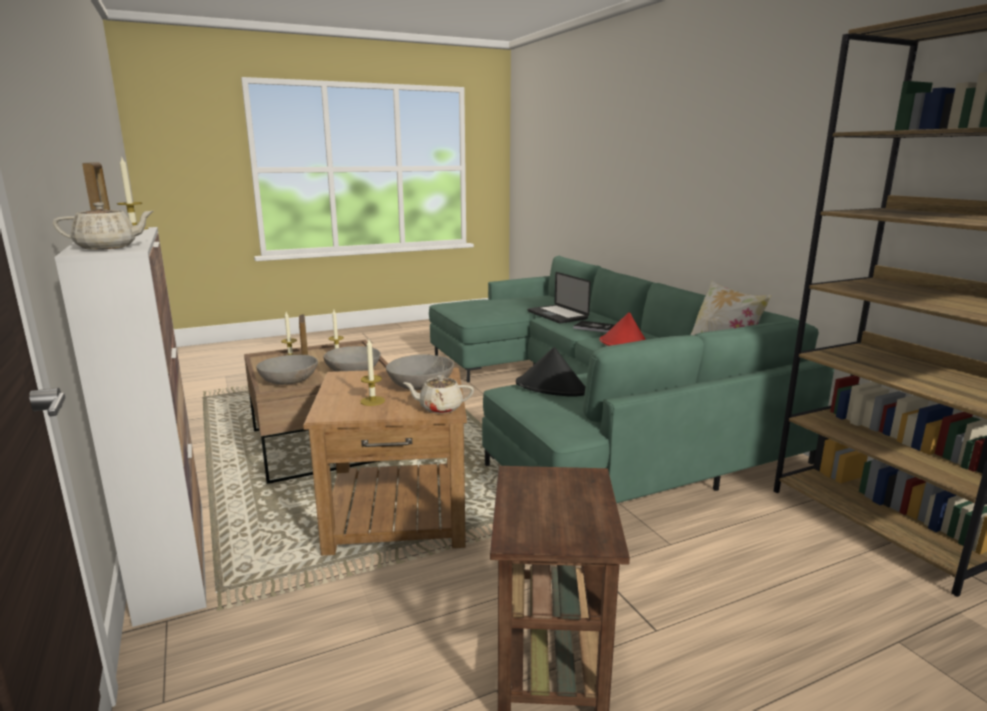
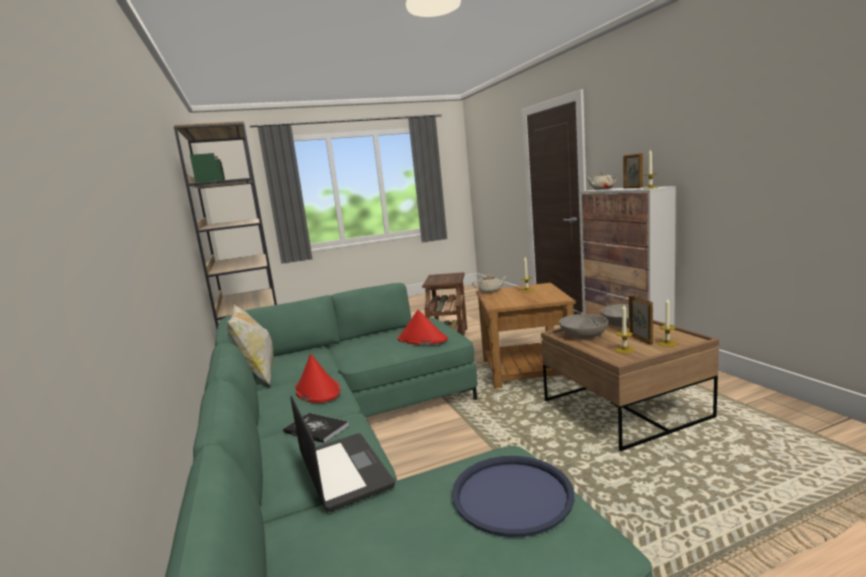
camera: 175 degrees left, 5 degrees down
(420, 385) = (506, 298): grey bowl -> none
(472, 309) = (512, 495): none -> blue tray
(552, 388) = (422, 339): black hat -> red hat

